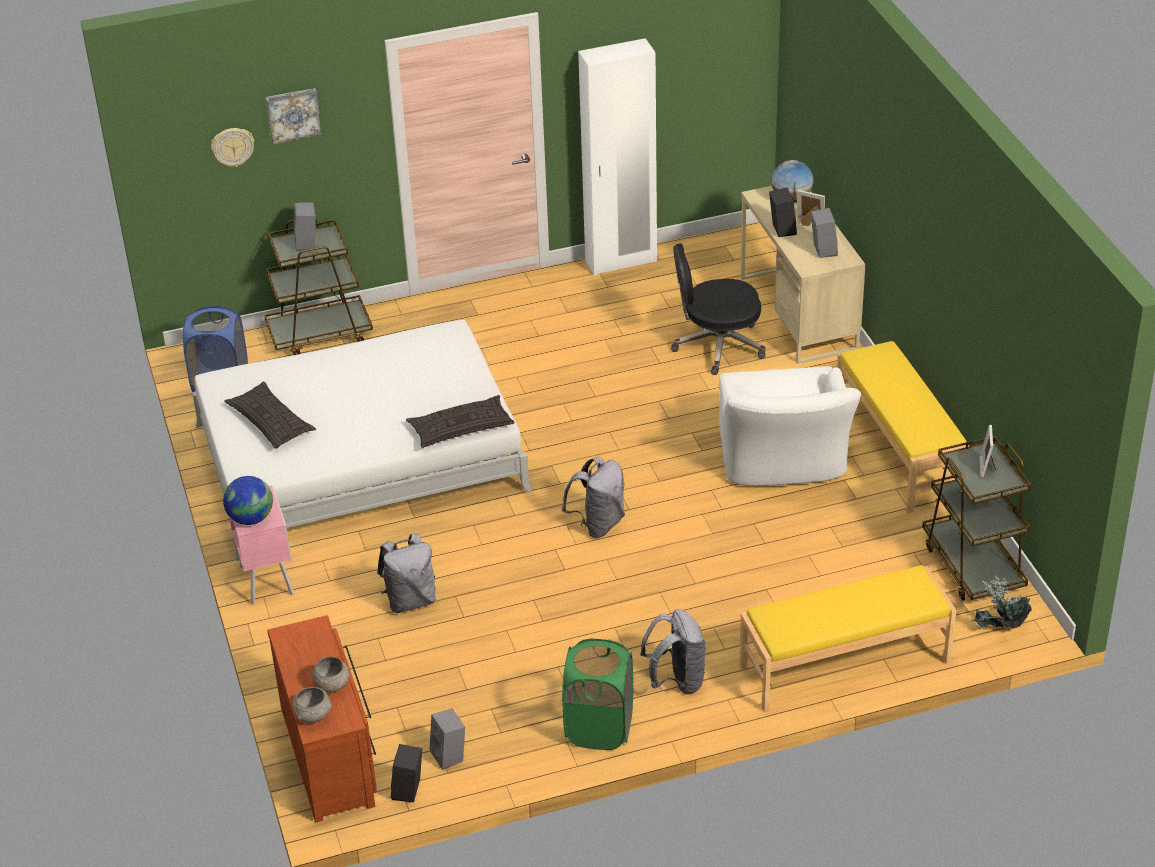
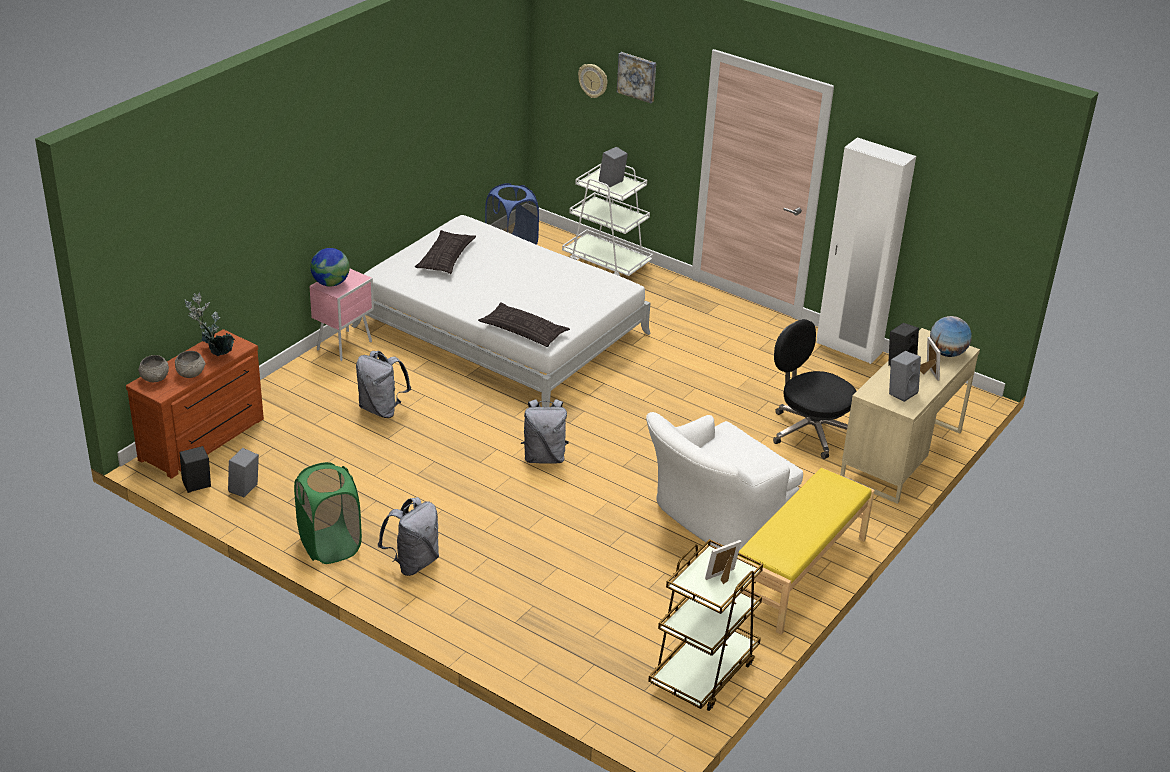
camera: 50 degrees right, 5 degrees down
(320, 334) = (607, 262): brown cart -> white cart
(845, 665) = (511, 644): yellow bench -> none
(999, 631) = (638, 718): potted plant -> potted plant (215, 354)

